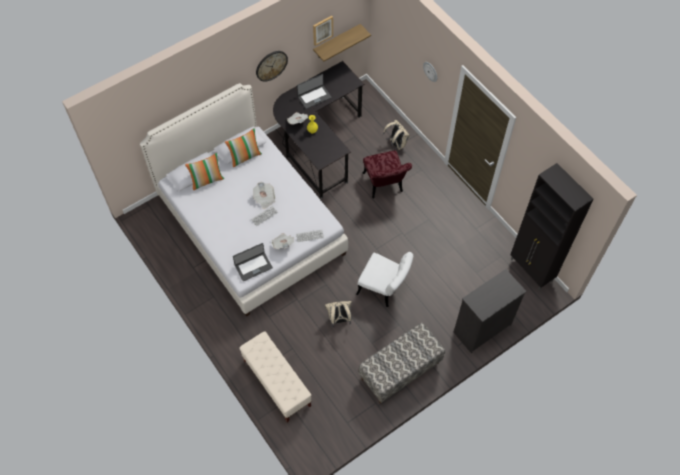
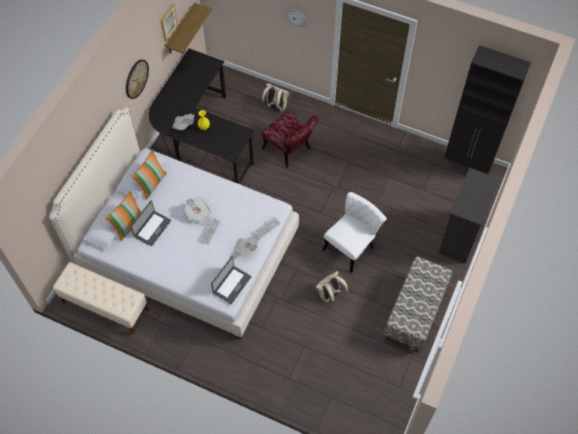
camera: 30 degrees left, 0 degrees up
(276, 383) = (311, 386): beige bench -> beige bench (105, 306)
(314, 97) = (184, 94): laptop -> laptop (152, 228)
(384, 289) = (351, 246): white chair -> white chair turned 45 degrees counterclockwise

